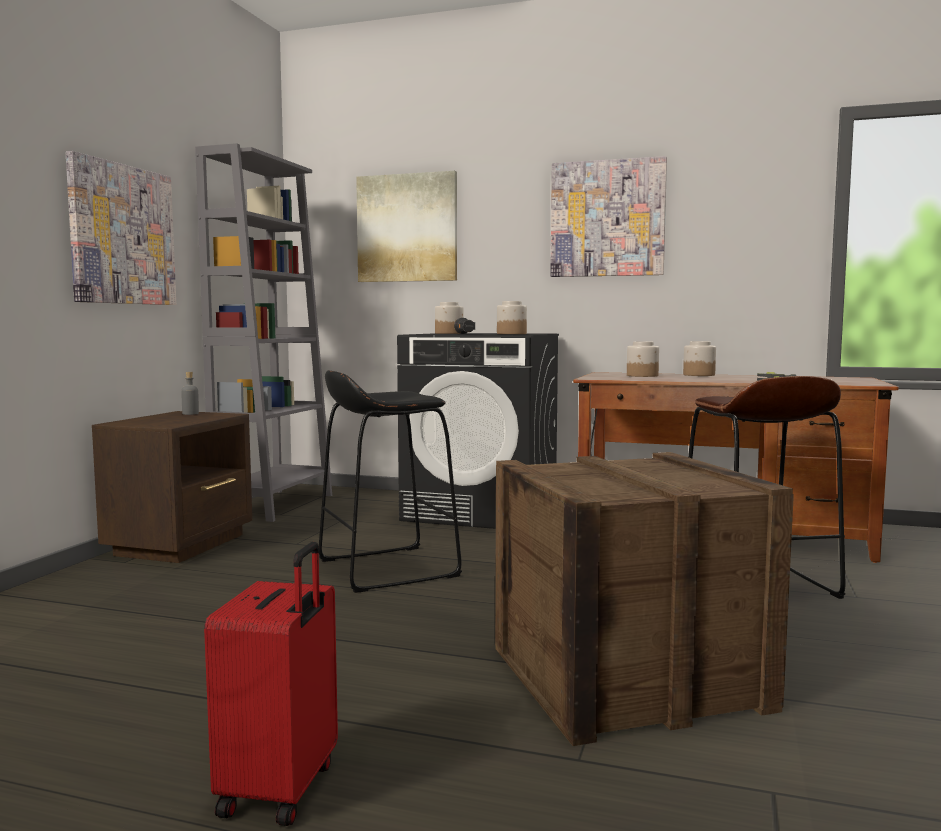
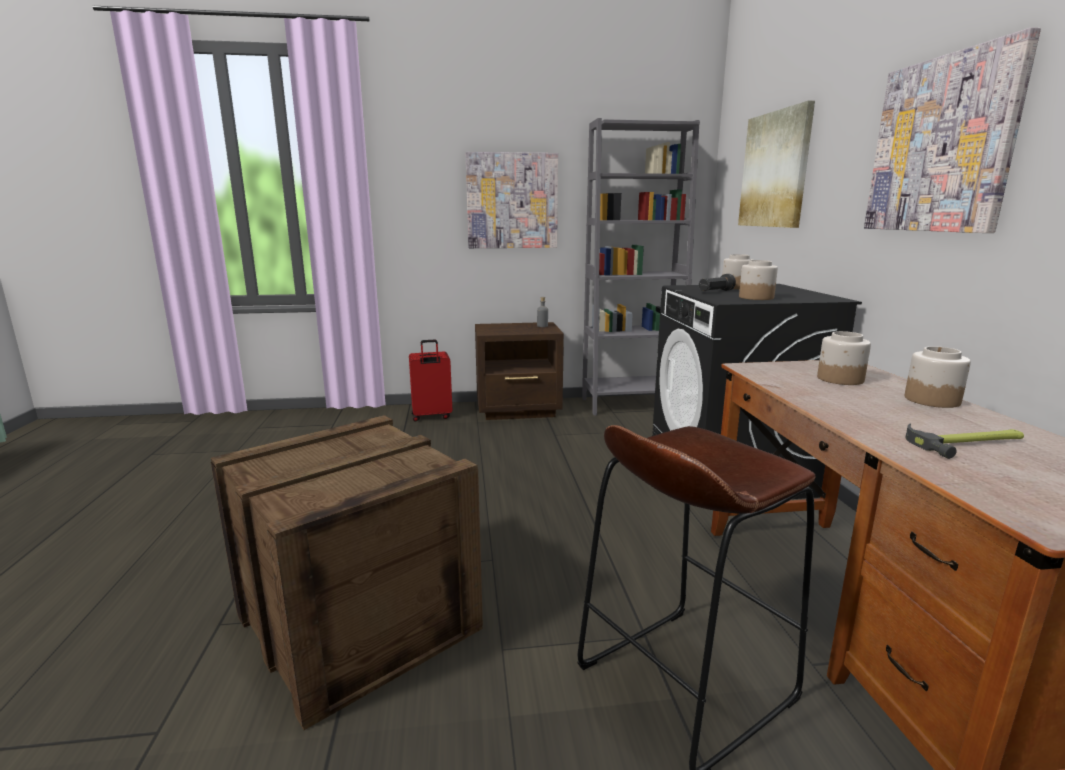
camera: 65 degrees right, 10 degrees up
(281, 789) = (195, 536): red suitcase -> red suitcase (431, 416)
(387, 568) = (532, 475): black stool -> none

